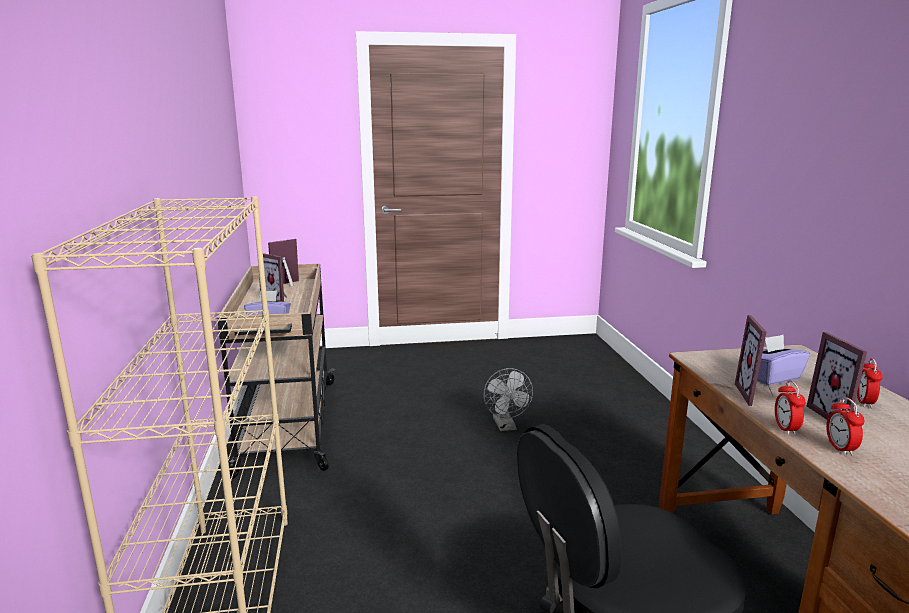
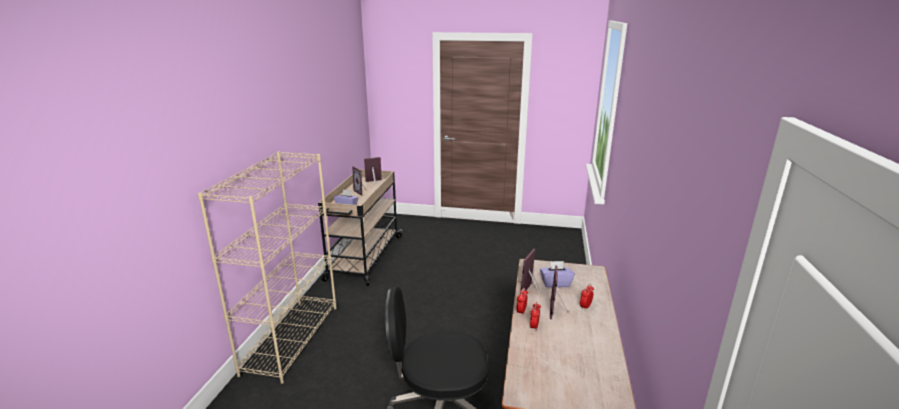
camera: 20 degrees right, 5 degrees up
(506, 426) = (476, 280): grey fan -> none

